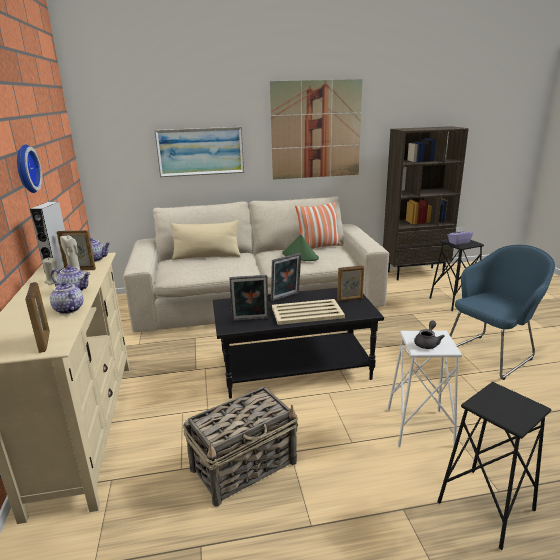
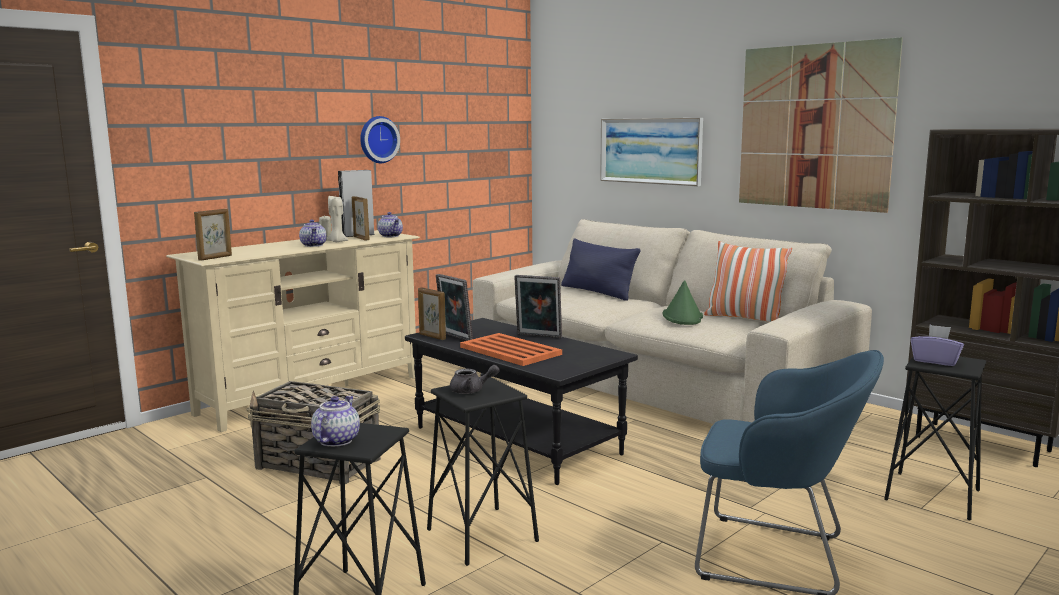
camera: 55 degrees right, 10 degrees down
(68, 309) = (275, 251): teapot -> teapot (335, 440)
(207, 256) = (597, 292): beige pillow -> blue pillow
(306, 312) = (509, 350): beige tray -> orange tray
(350, 299) = (583, 359): picture frame -> picture frame (432, 337)
(419, 427) = (482, 535): white stool -> black stool

